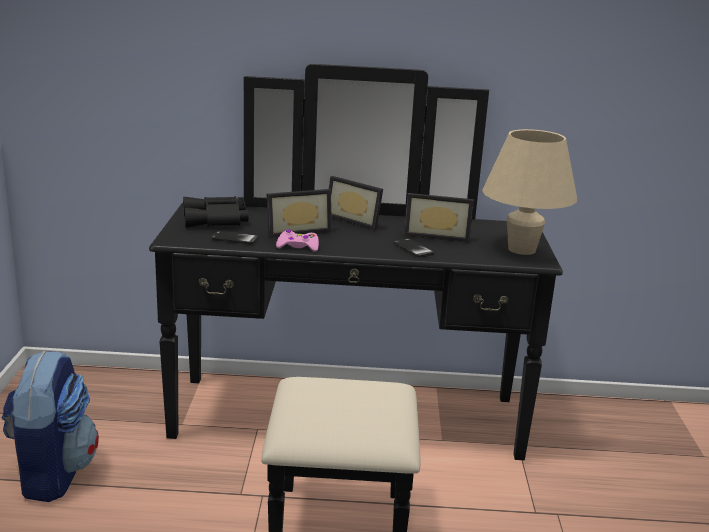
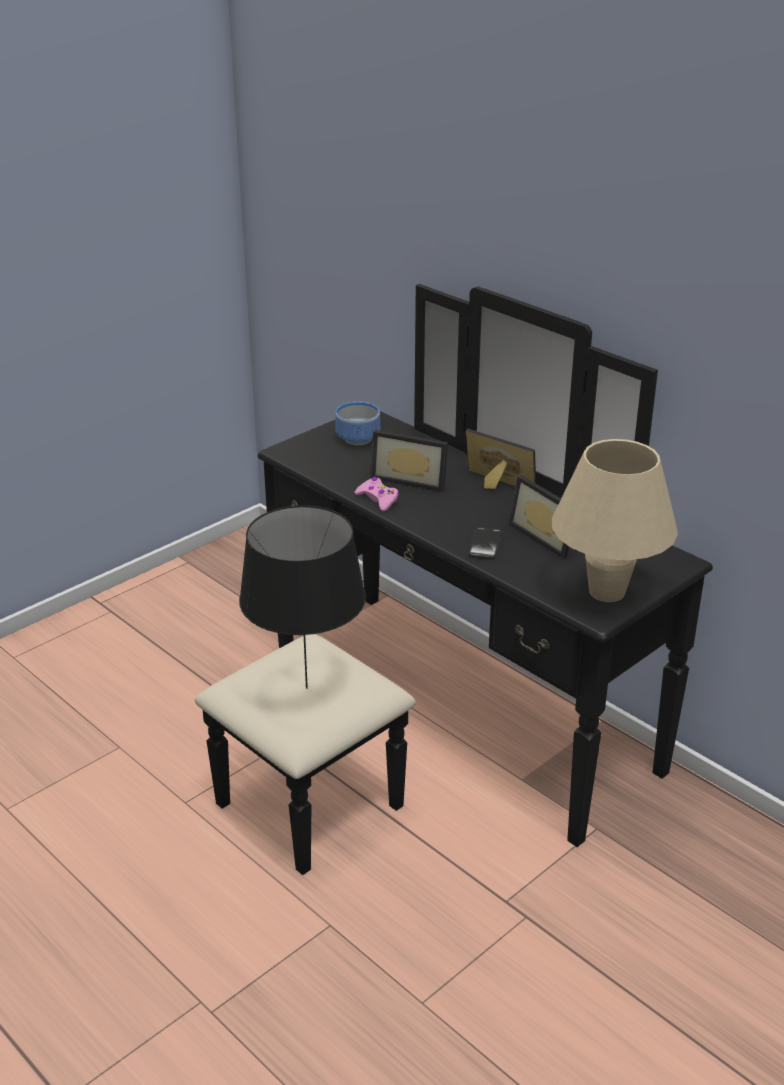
camera: 45 degrees right, 10 degrees up
(53, 473) = (164, 636): backpack -> none
(216, 220) = (358, 440): black binoculars -> bowl
(235, 239) = (337, 469): phone -> none
(350, 407) = (306, 687): none -> black table lamp
(356, 220) = (495, 485): picture frame -> picture frame turned 135 degrees clockwise

